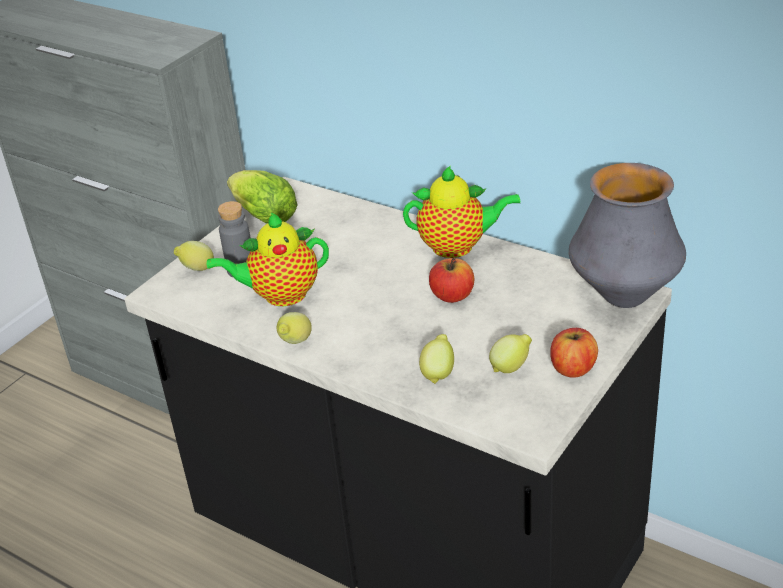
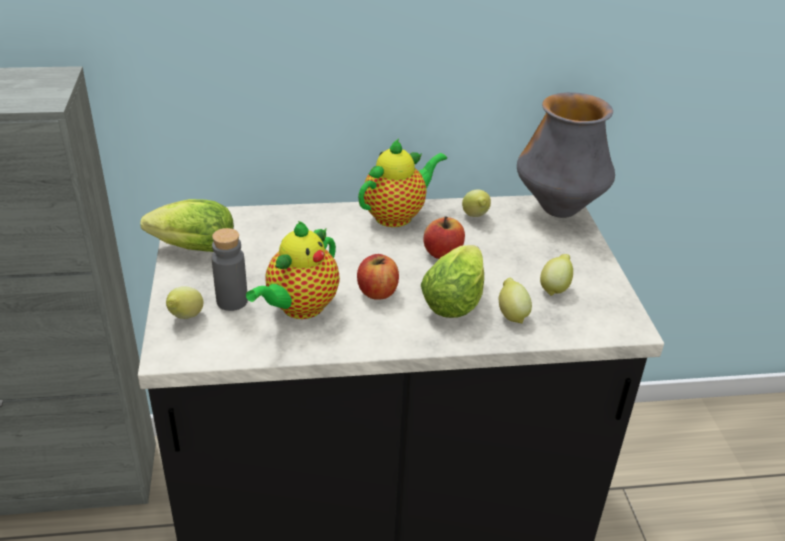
camera: 45 degrees left, 0 degrees up
(295, 343) = (367, 342): lemon -> lemon (475, 217)
(410, 339) = (456, 298): none -> lettuce
(573, 368) = (594, 271): apple -> apple (377, 292)

